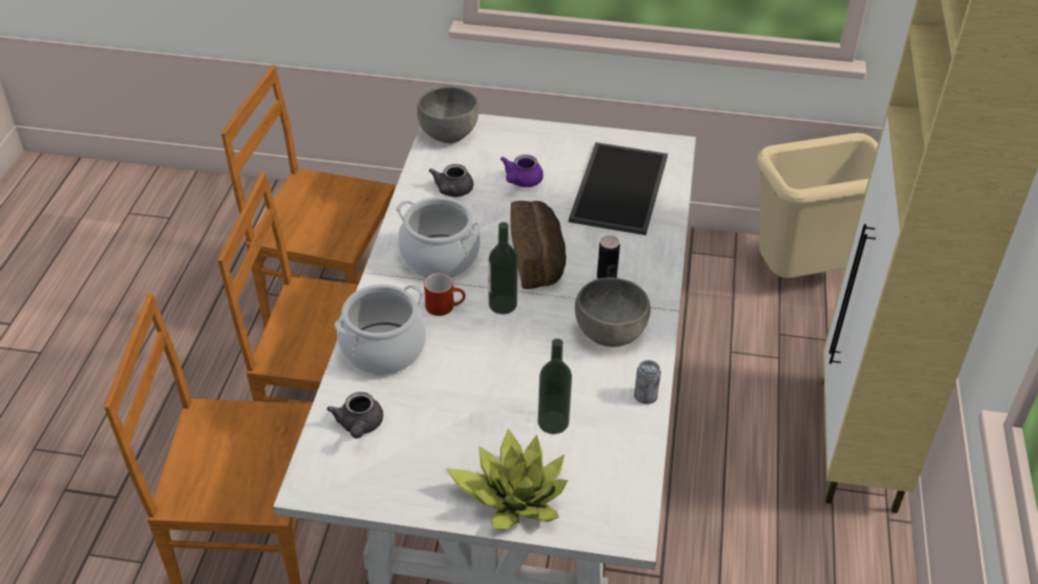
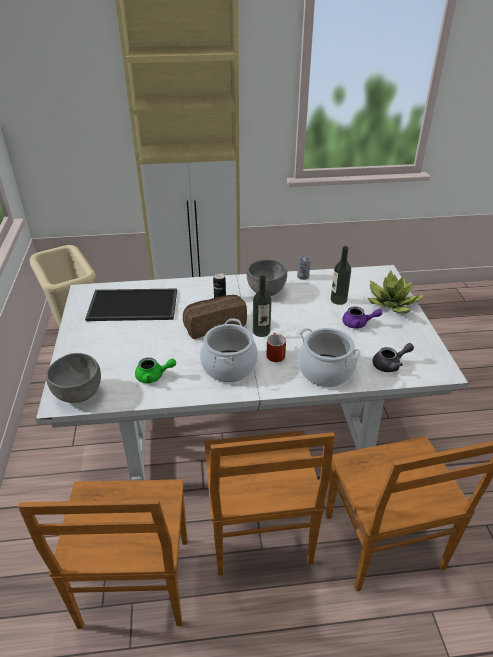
camera: 105 degrees left, 5 degrees down
(452, 191) = (154, 376): grey teapot -> green teapot
(521, 182) = (134, 346): purple teapot -> purple teapot (358, 324)

